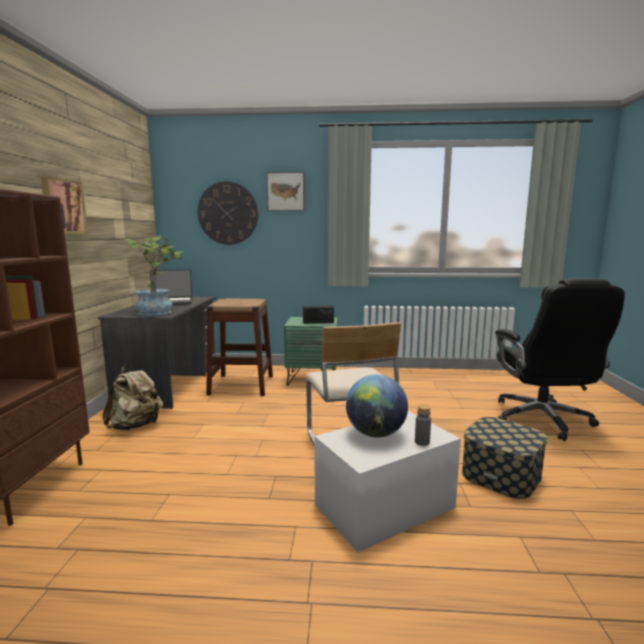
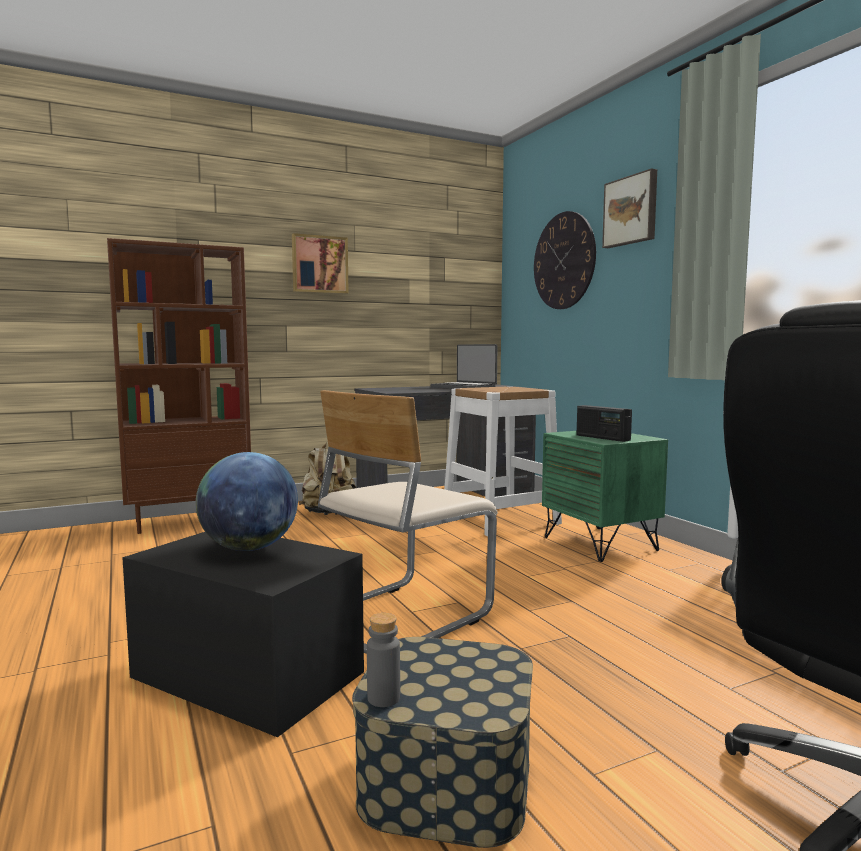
camera: 60 degrees right, 5 degrees down
(159, 311) = (409, 390): potted plant -> none
(241, 385) = (500, 519): brown stool -> white stool
(384, 506) = (247, 674): white storage box -> black storage box
(422, 442) = (237, 574): grey bottle -> grey bottle (383, 698)

